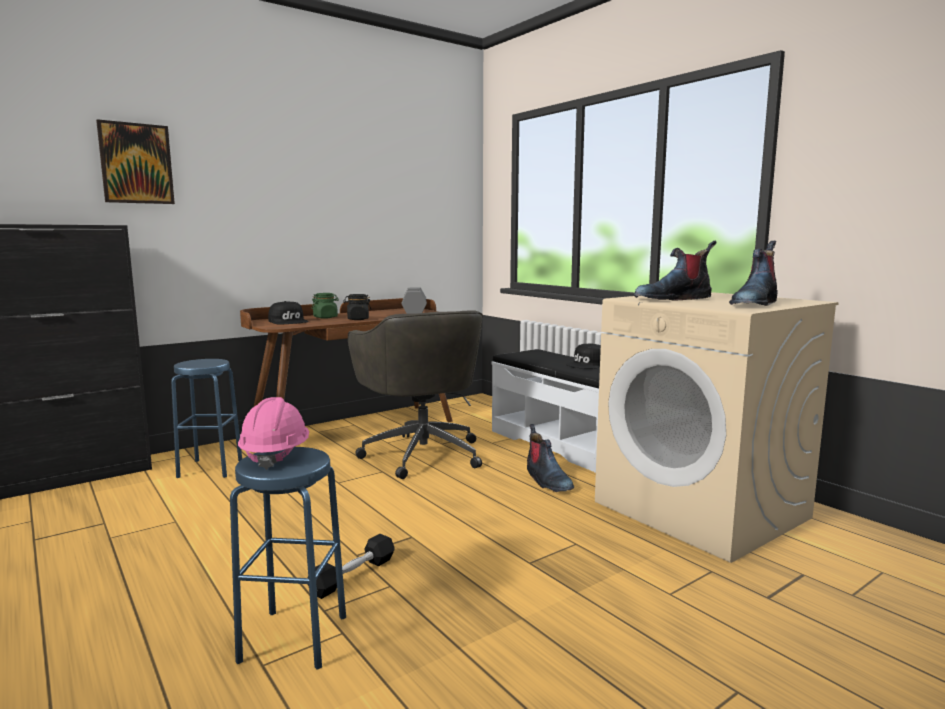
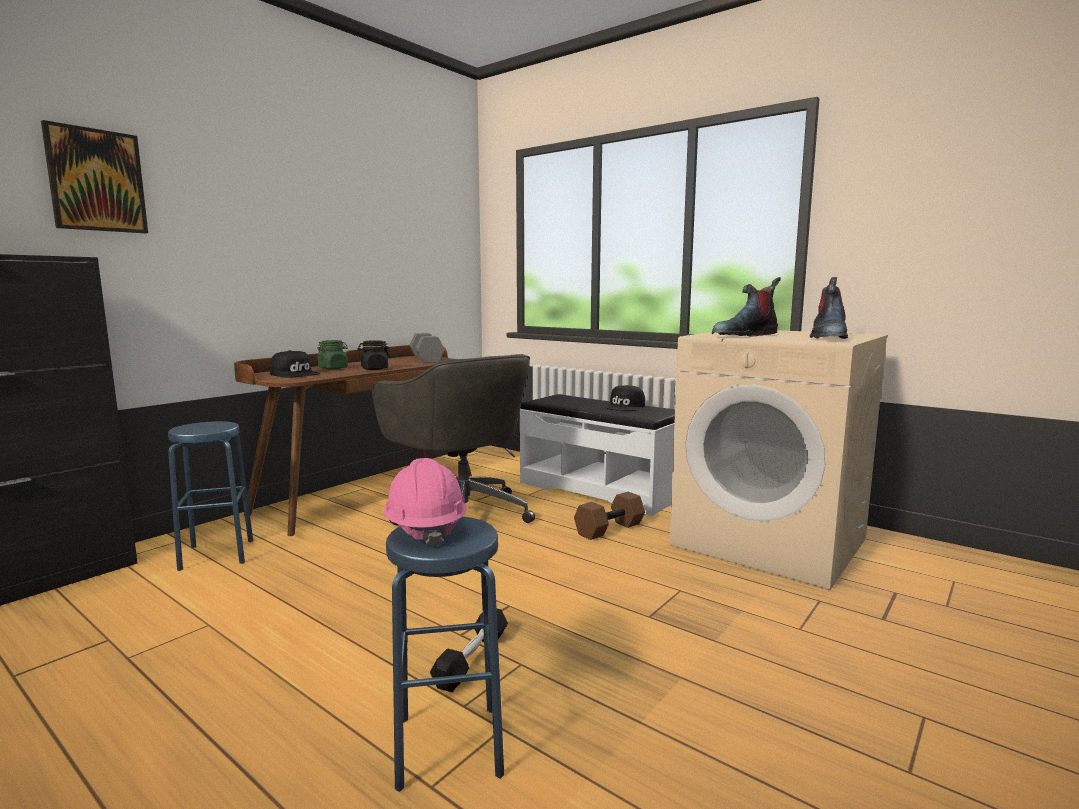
camera: 15 degrees left, 0 degrees up
(547, 481) = (609, 528): boot -> brown dumbbell

